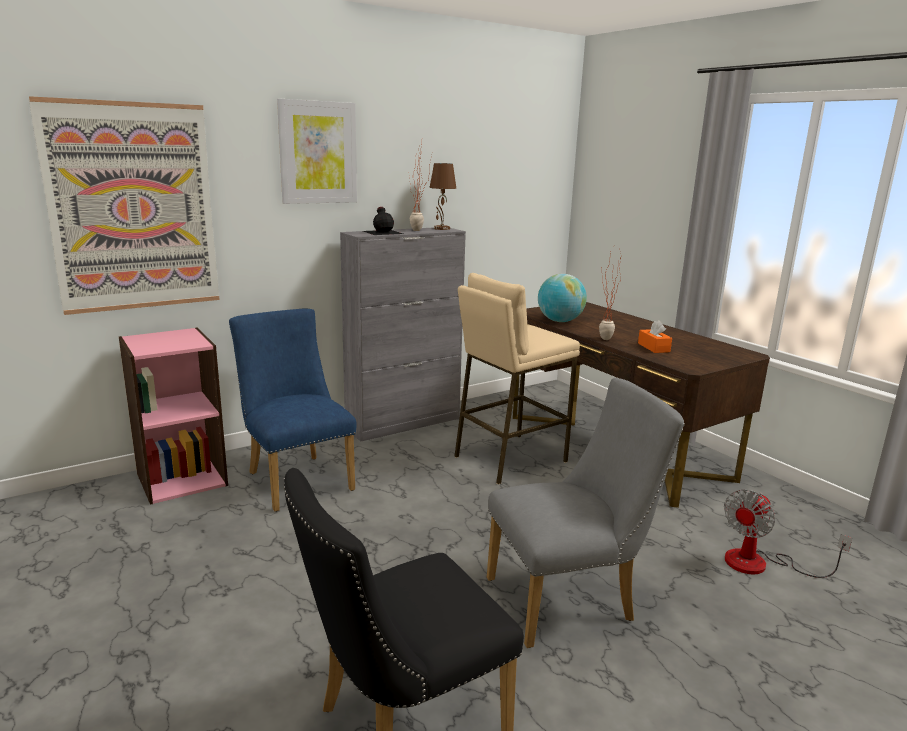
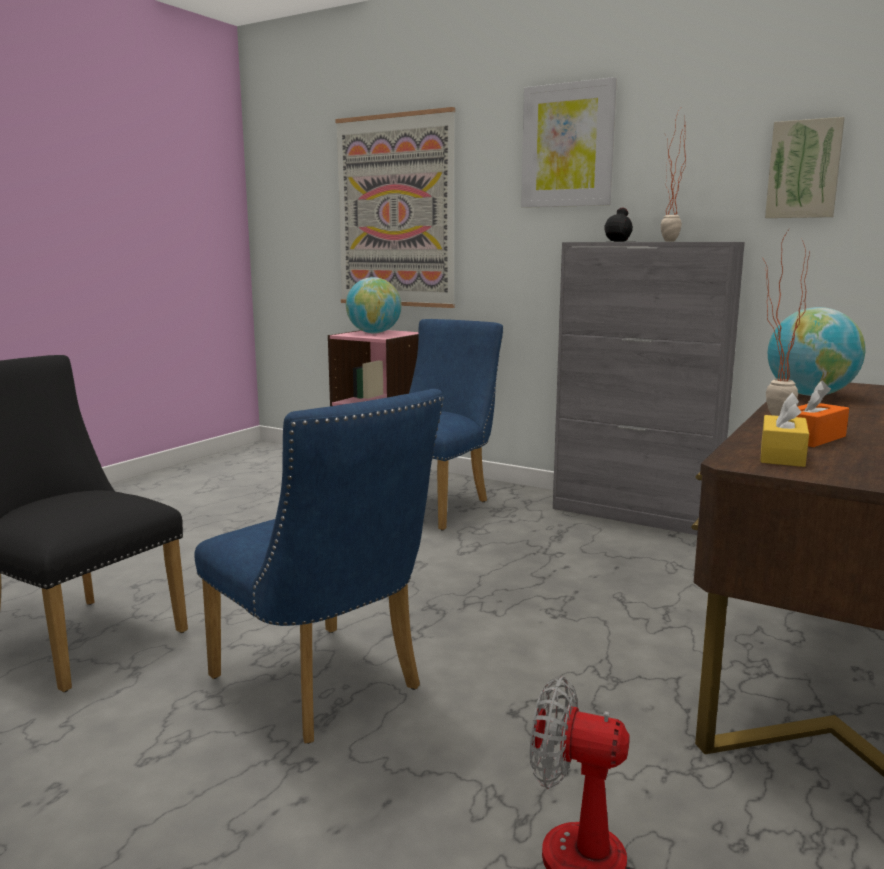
camera: 65 degrees right, 5 degrees down
(160, 341) = (374, 333): none -> globe
(442, 229) = (717, 241): brown table lamp -> none
(468, 180) = (804, 169): none -> picture
(509, 458) = (646, 587): beige stool -> none
(569, 600) = (325, 689): grey chair -> blue chair
(682, 360) = (782, 455): none -> yellow tissue box

